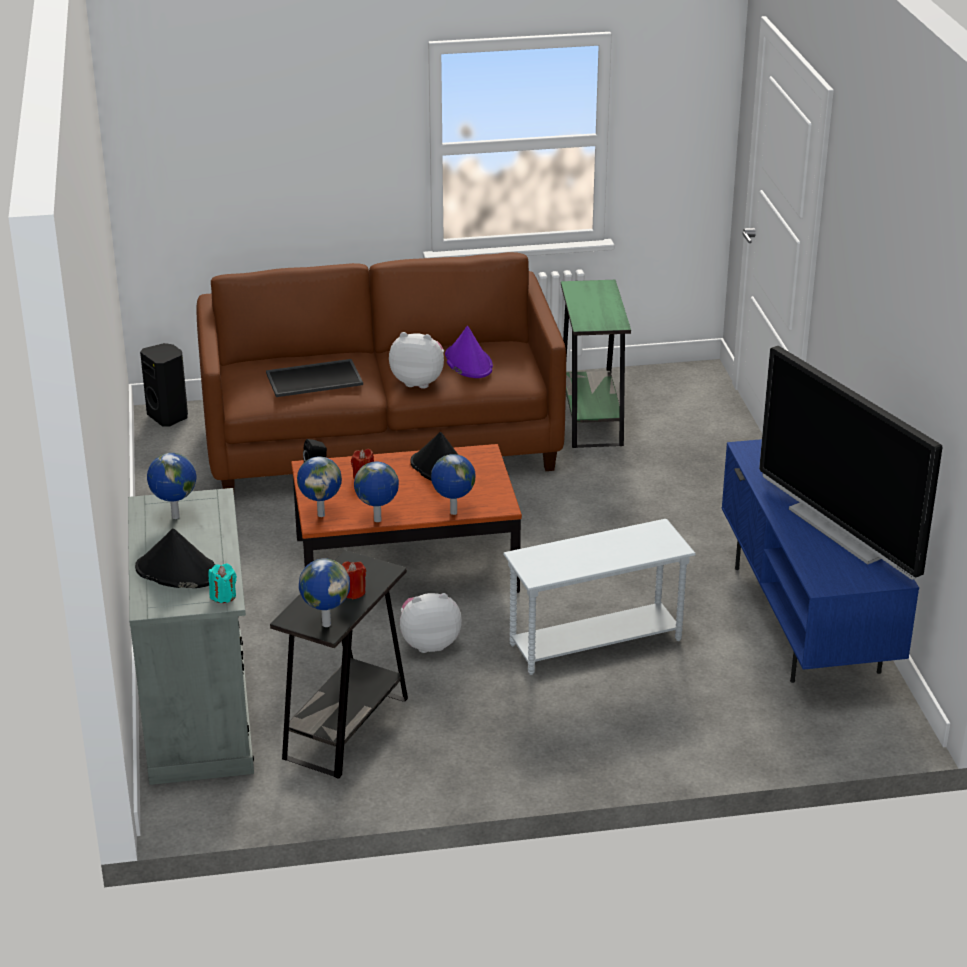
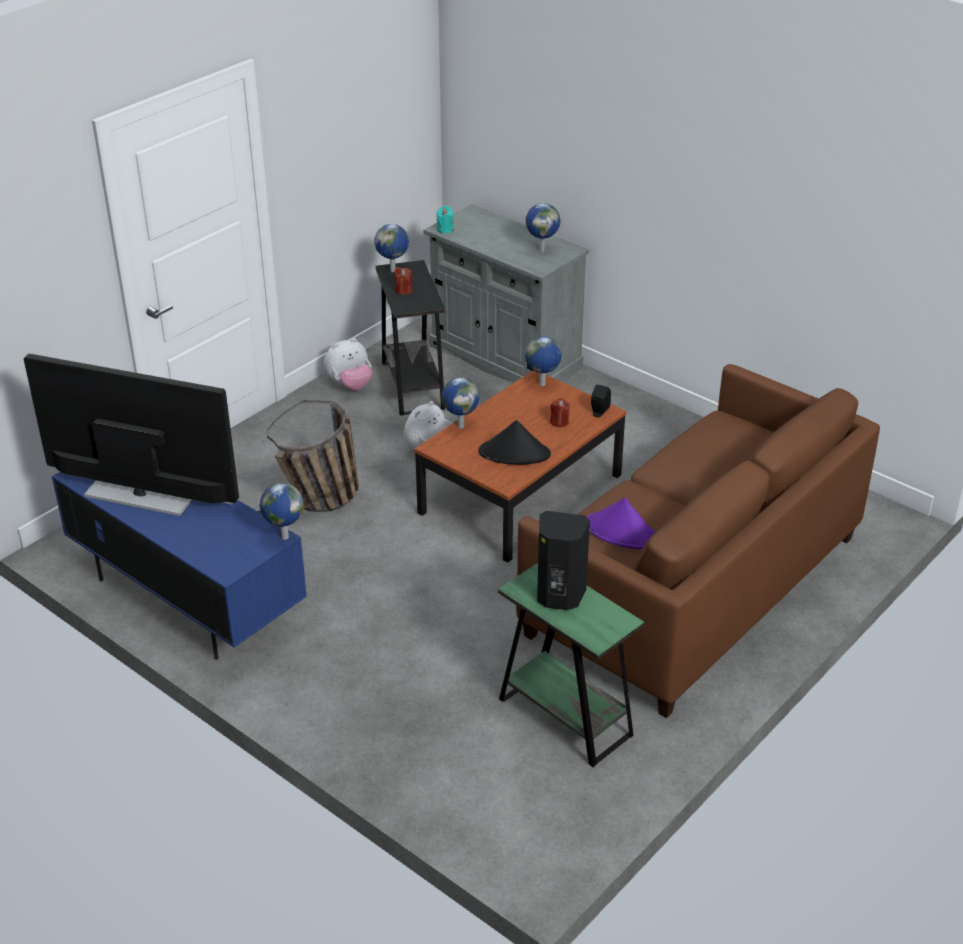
camera: 140 degrees right, 5 degrees up
(169, 417) = (882, 519): black speaker -> black speaker (559, 596)
(179, 572) = (487, 229): black hat -> none
(315, 378) = (707, 455): tray -> none
(378, 520) = (501, 398): globe -> globe (284, 537)
(418, 381) = (633, 498): plush toy -> plush toy (350, 385)
(596, 643) = (323, 503): white side table -> basket

